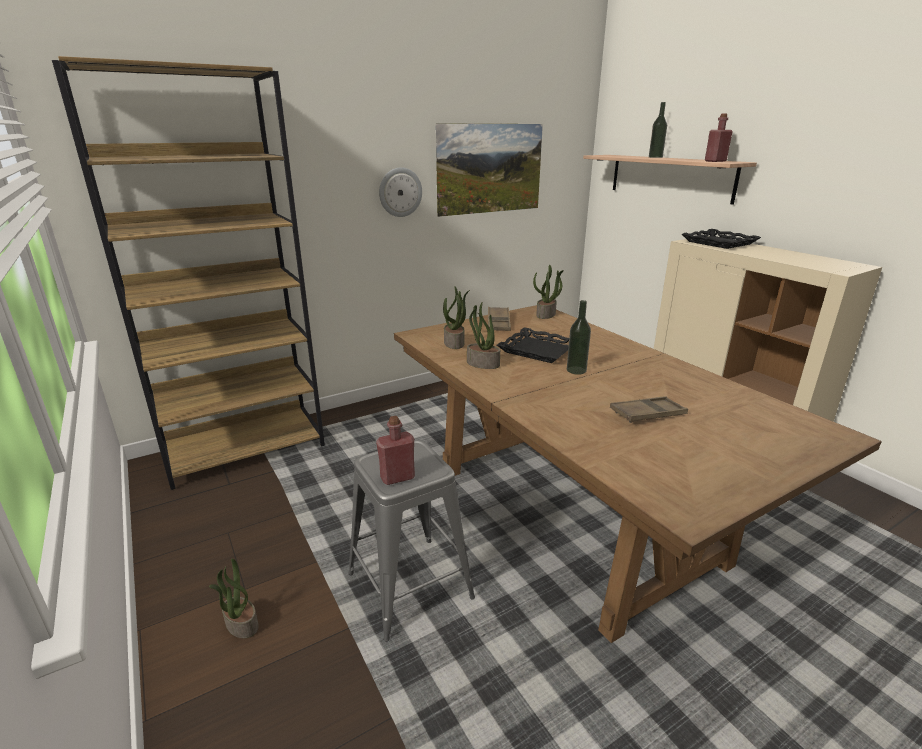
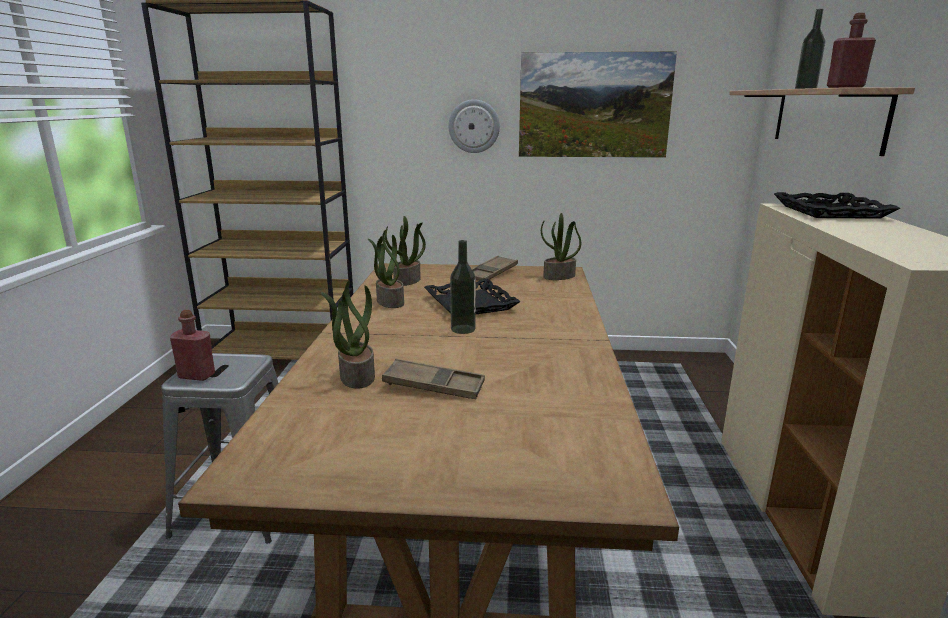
camera: 35 degrees right, 5 degrees down
(241, 624) = (112, 475): potted plant -> potted plant (356, 376)

